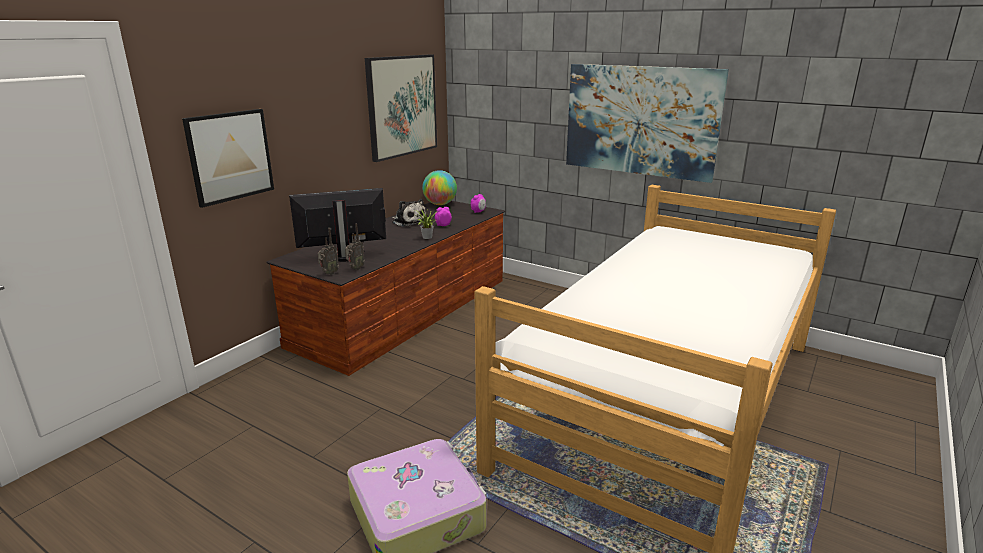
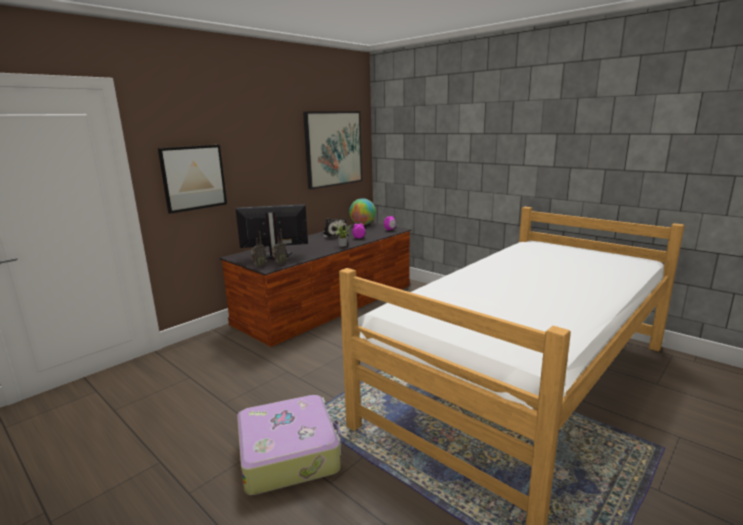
camera: 10 degrees right, 5 degrees down
(640, 121) = (515, 155): picture -> none

